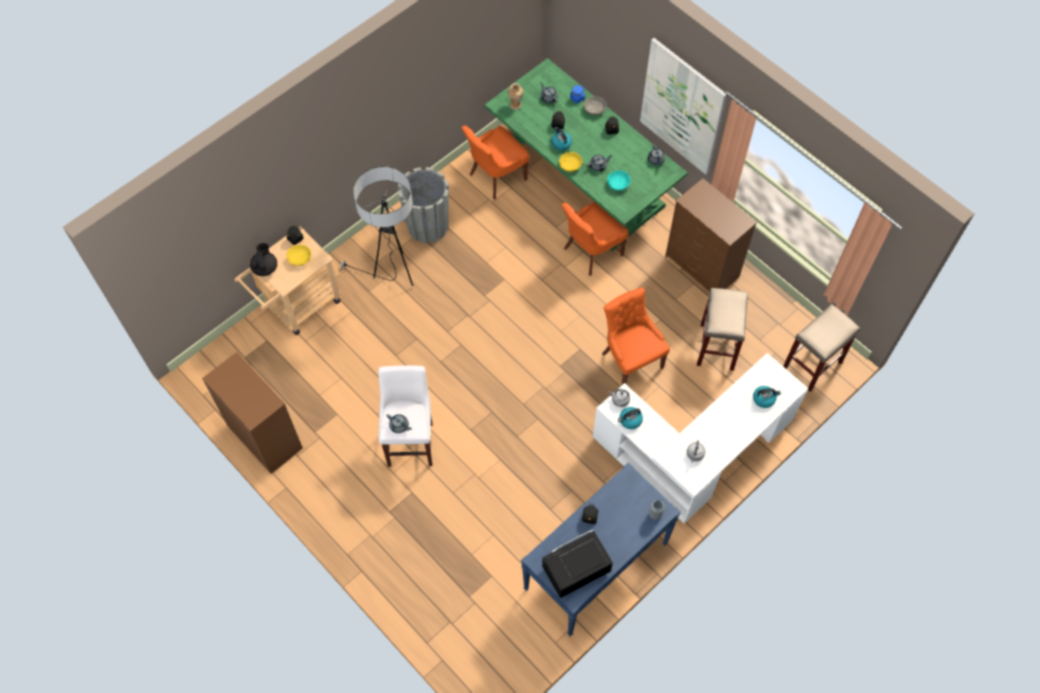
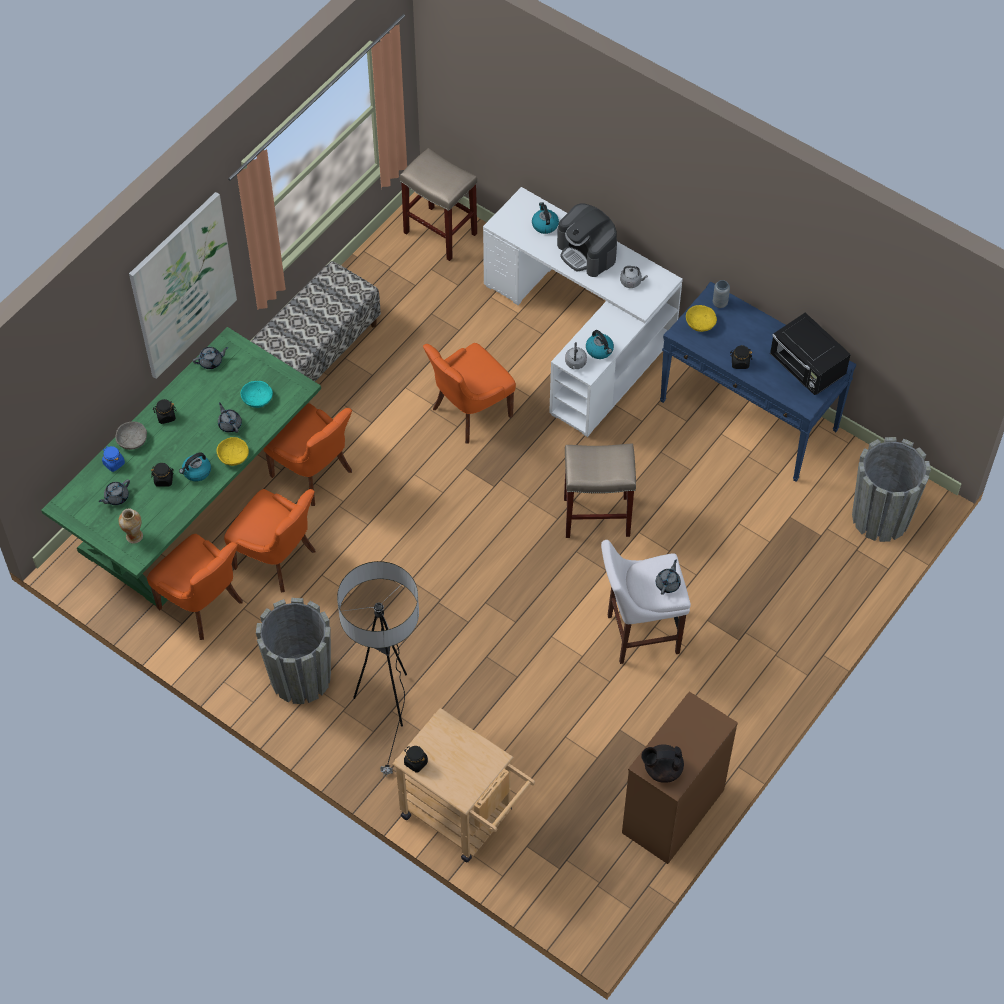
camera: 100 degrees left, 5 degrees down
(265, 268) = (472, 789): black teapot -> black teapot (662, 769)
(299, 258) = (448, 749): yellow bowl -> yellow bowl (700, 323)
(476, 650) = (880, 517): none -> grey planter
(523, 222) = (277, 559): none -> orange chair
(702, 267) = (318, 350): brown dresser -> bench
(717, 347) = (434, 326): beige stool -> beige stool (597, 516)
(730, 426) = (587, 252): none -> coffee machine

